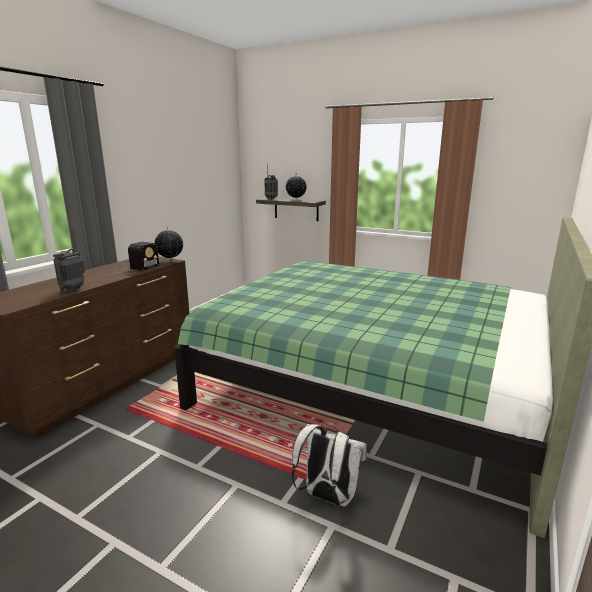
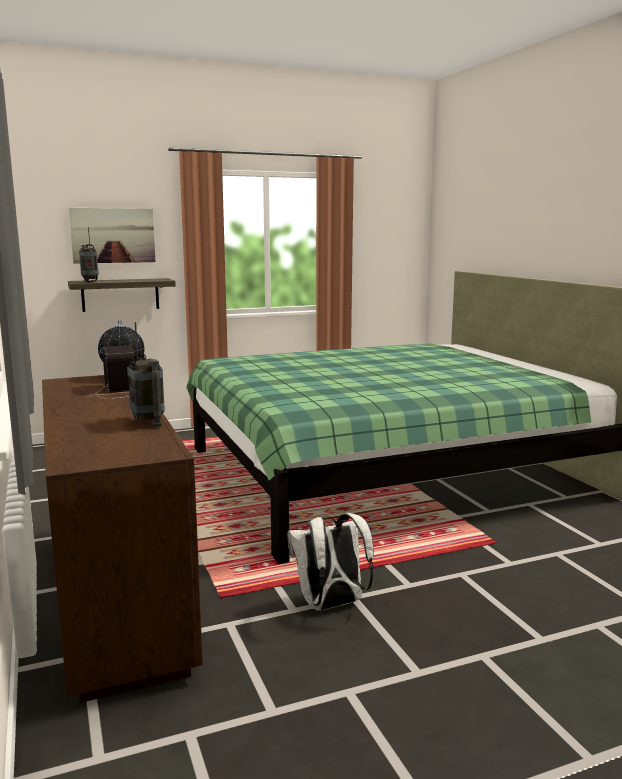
camera: 50 degrees left, 5 degrees down
(294, 169) = (113, 235): none -> picture
(296, 200) = (135, 280): globe -> none
(327, 496) = (521, 543): white backpack -> white backpack (331, 605)

